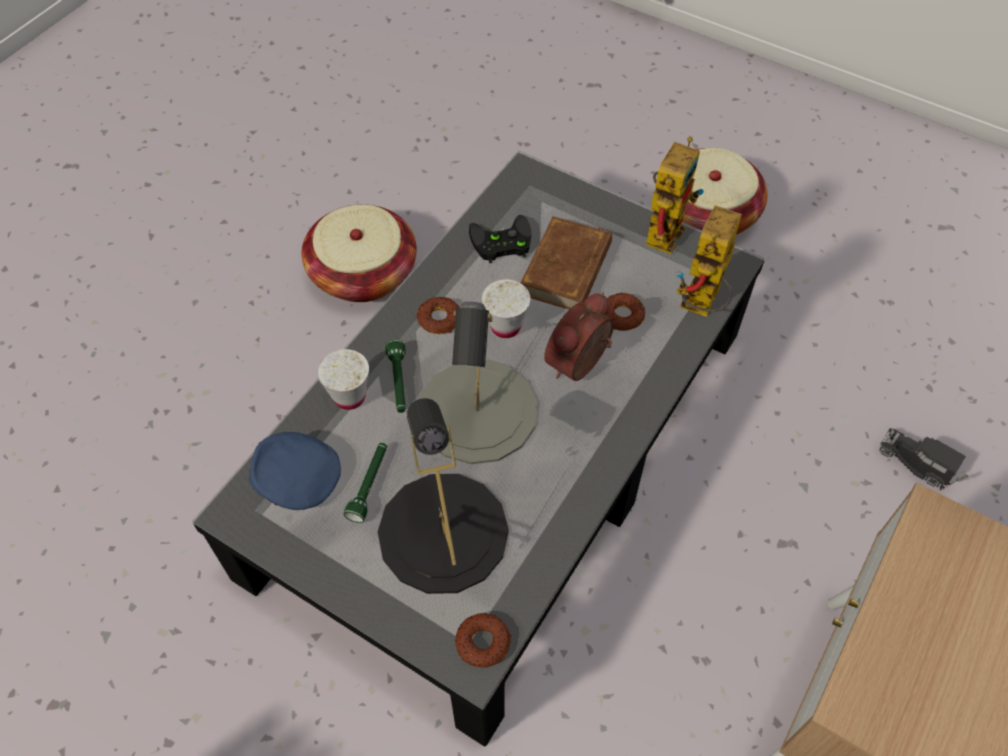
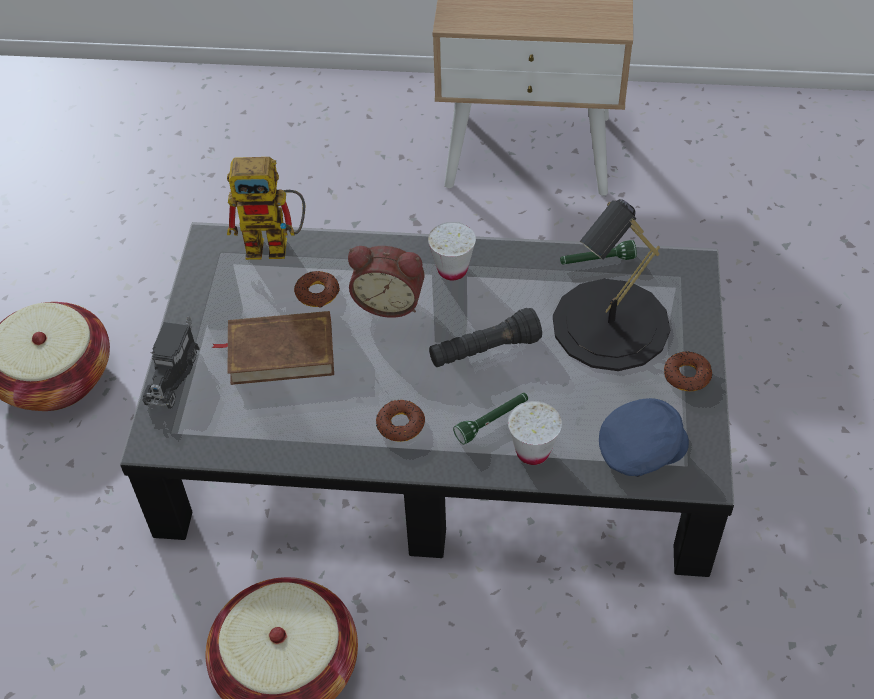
camera: 115 degrees left, 5 degrees down
(295, 480) = (641, 447): blue cap -> blue cap turned 105 degrees counterclockwise
(369, 485) = (607, 391): green flashlight -> green flashlight (596, 261)
(477, 411) = (484, 351): grey table lamp -> black flashlight
(483, 642) = (674, 265): donut -> donut (686, 375)
(500, 243) = (274, 418): black game controller -> none
(505, 326) = (379, 370): white cup -> white cup (452, 270)
(664, 228) = (187, 299): toy robot -> none
(918, 464) = (294, 166): toy truck -> toy truck (172, 373)

